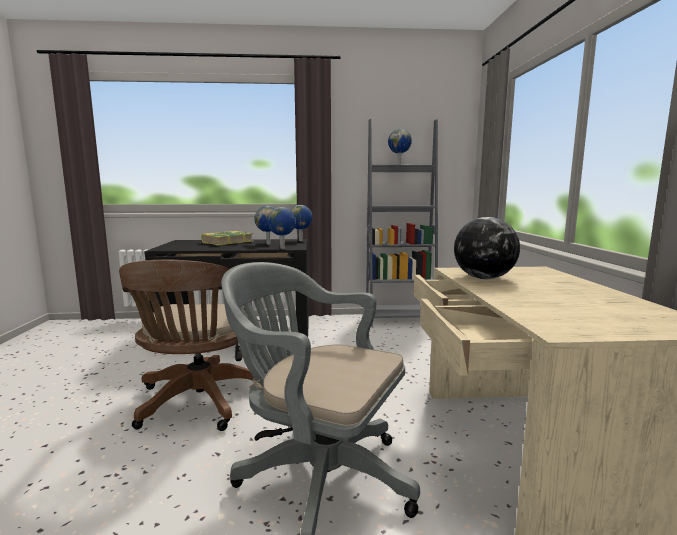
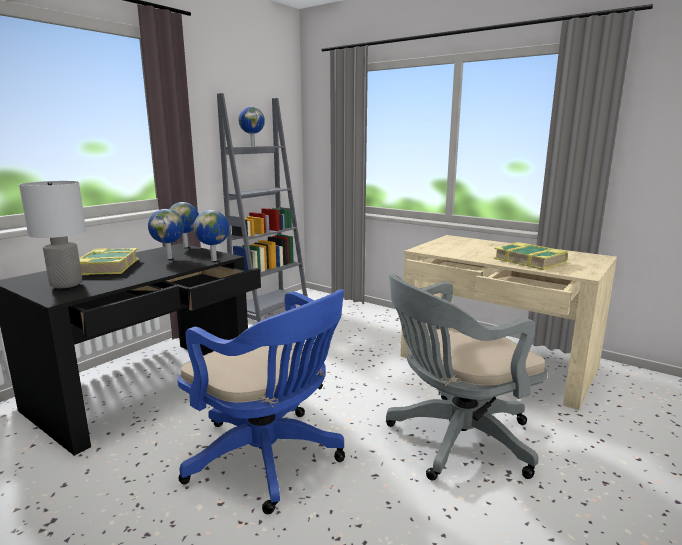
camera: 50 degrees left, 5 degrees up
(183, 246) = (66, 286): none -> grey table lamp
(199, 403) = (270, 459): brown office chair -> blue office chair
(483, 278) = (457, 252): globe -> none
(540, 303) = (530, 261): none -> book

